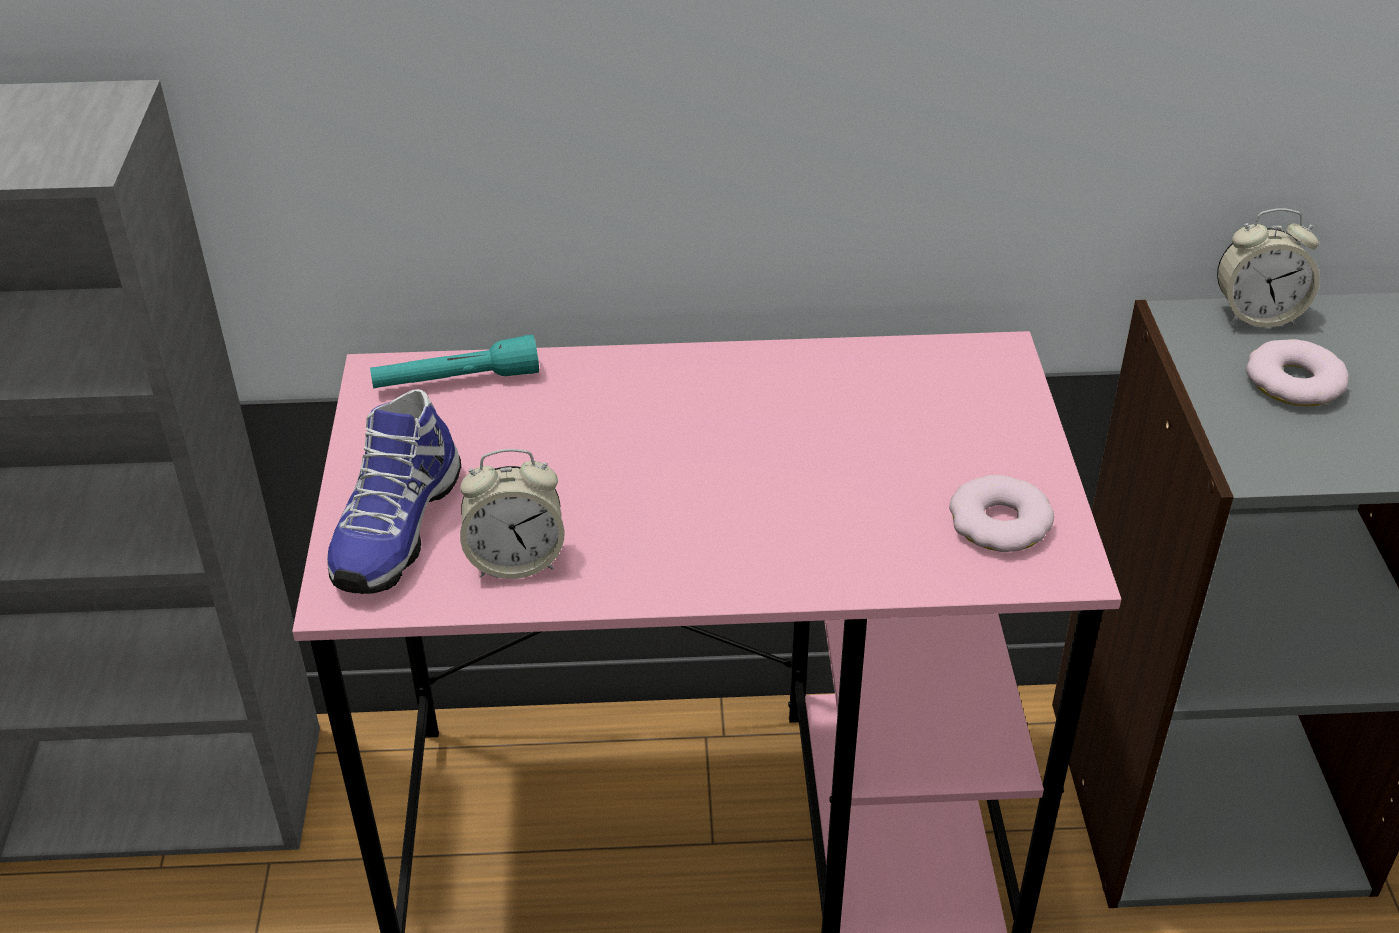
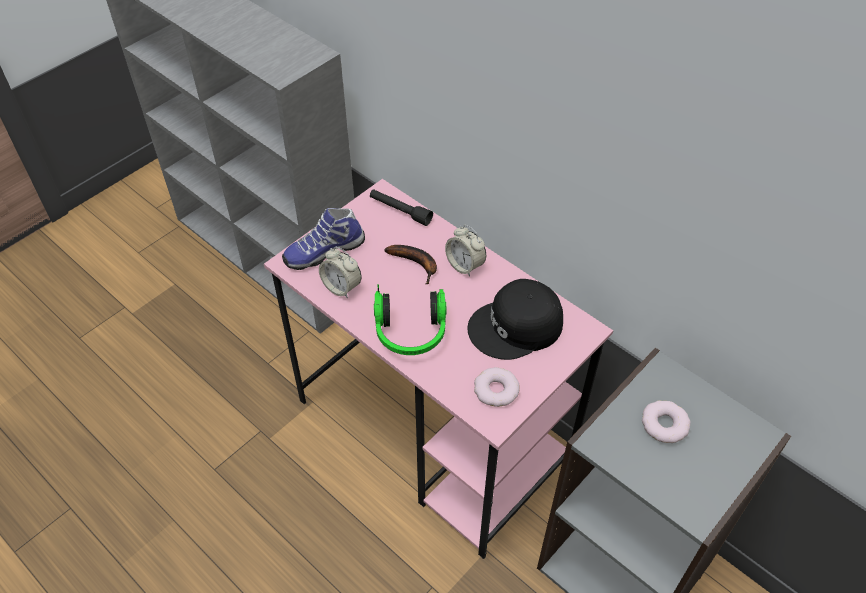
camera: 45 degrees right, 10 degrees up
(456, 381) = (400, 211): turquoise flashlight -> black flashlight
(603, 437) = (417, 264): none -> banana
(748, 544) = (411, 334): none -> headphones
(896, 418) = (516, 327): none -> black cap
(1256, 315) = (693, 389): alarm clock -> alarm clock (465, 265)

